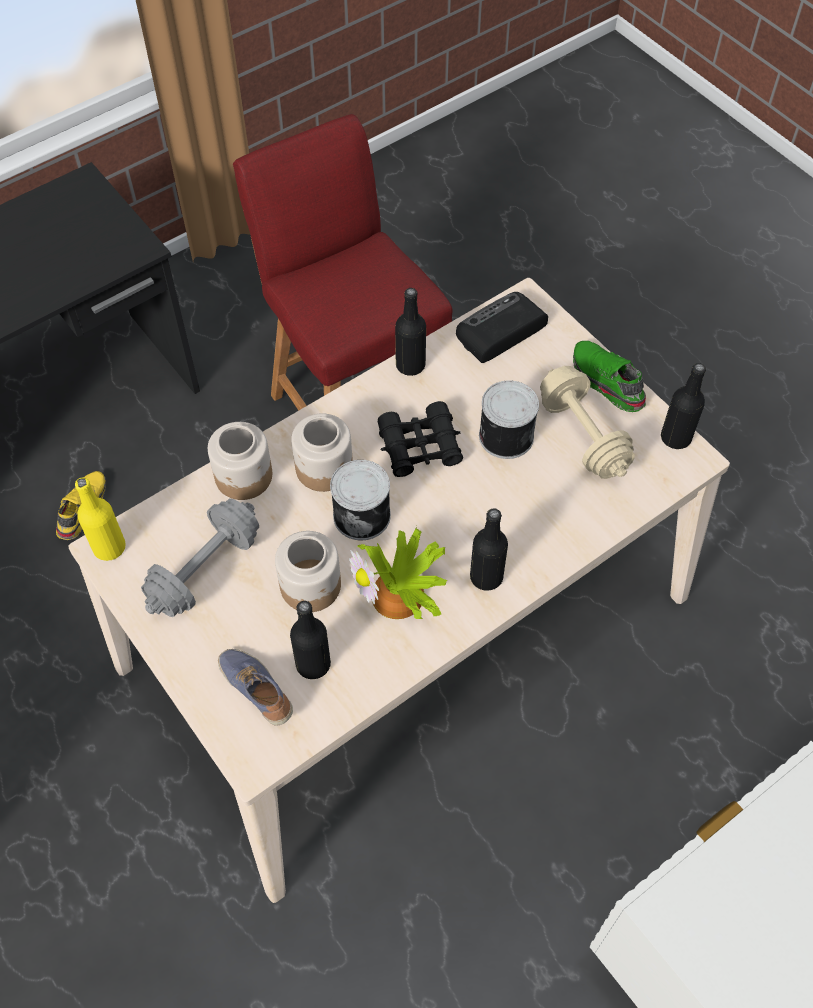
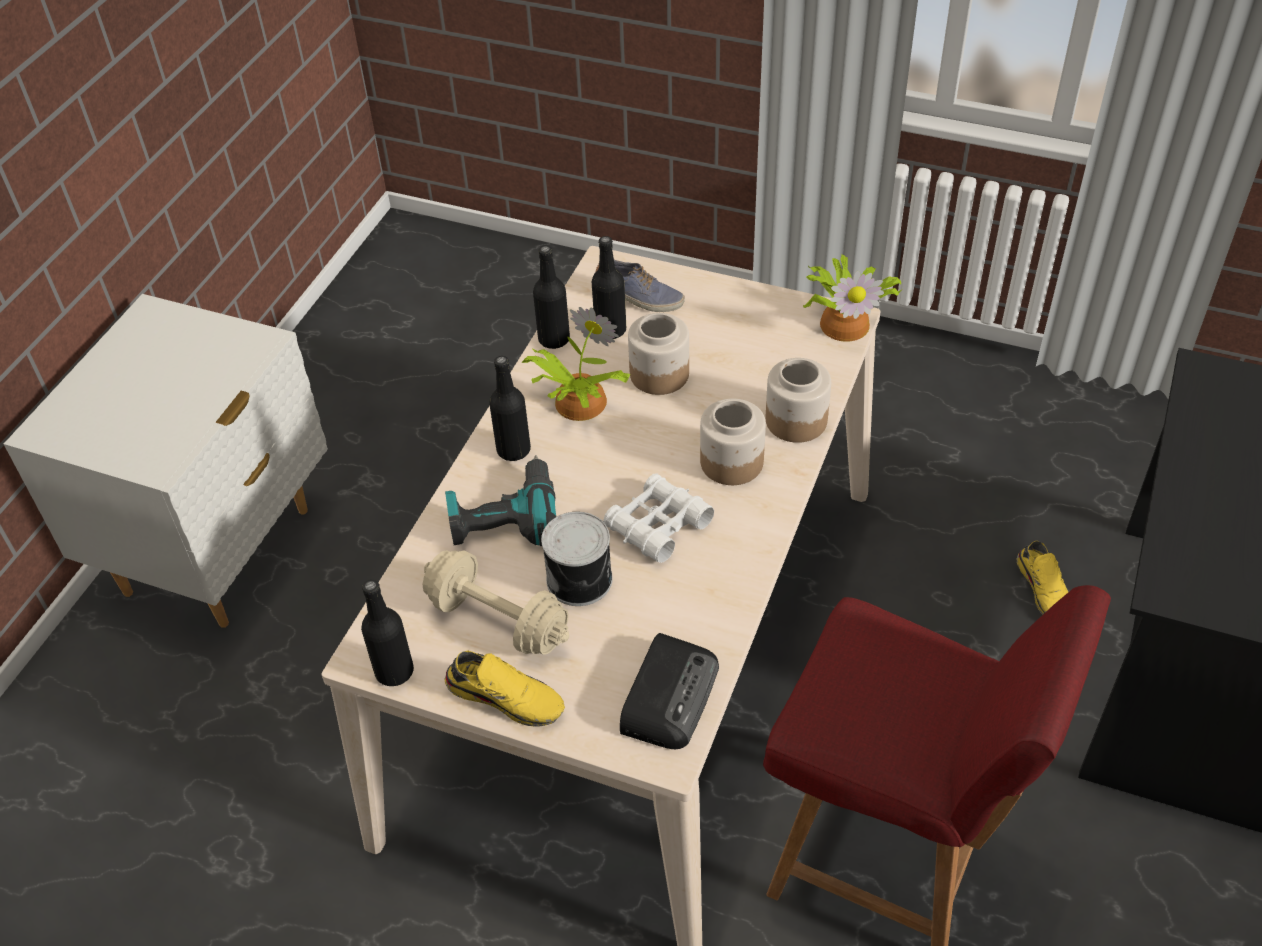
camera: 150 degrees right, 10 degrees down
(109, 547) = (846, 322): yellow bottle -> potted plant
(205, 570) = (754, 344): grey dumbbell -> none
(362, 514) = (662, 443): can -> none
(410, 365) = (736, 601): black bottle -> black bottle (554, 339)
(420, 446) = (658, 526): black binoculars -> white binoculars
(530, 519) = (504, 515): none -> power drill
(605, 383) = (507, 696): green shoe -> yellow shoe

